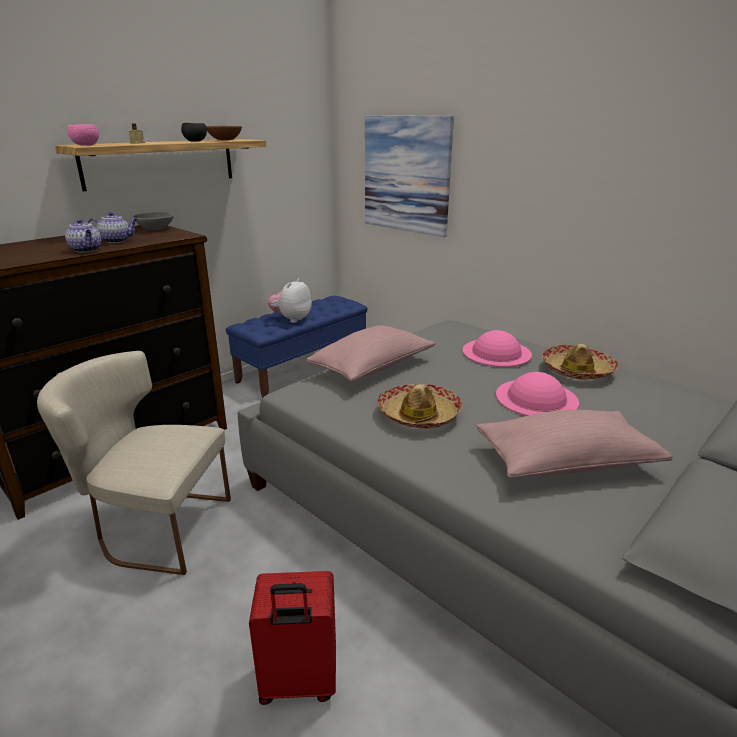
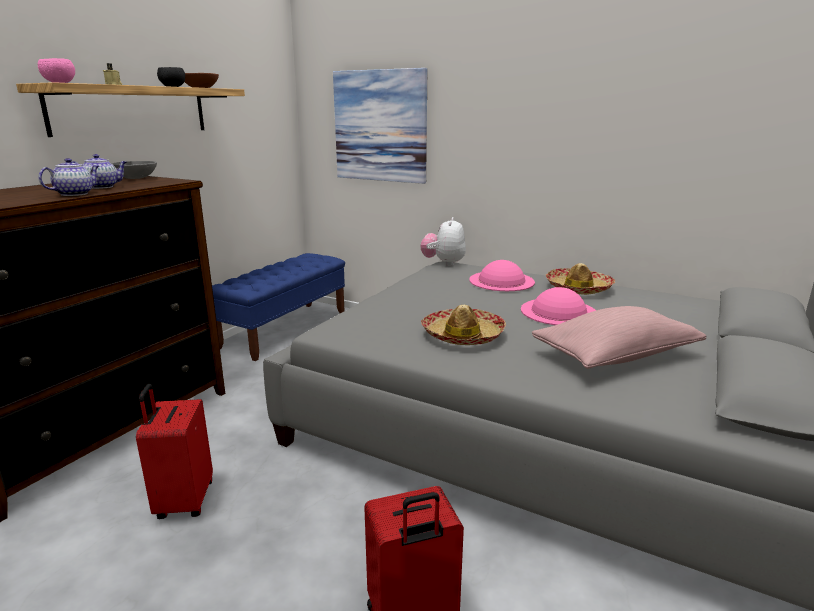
camera: 15 degrees left, 5 degrees down
(87, 250) = (75, 194): teapot -> teapot turned 90 degrees counterclockwise
(156, 528) = (183, 501): beige chair -> red suitcase
(291, 319) = (274, 276): plush toy -> plush toy (443, 263)
(373, 368) = (393, 303): pink pillow -> none

